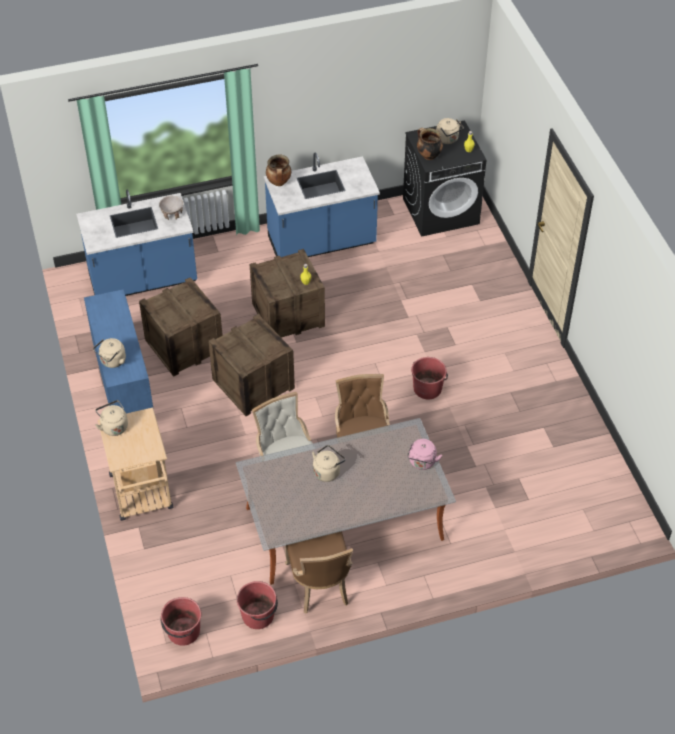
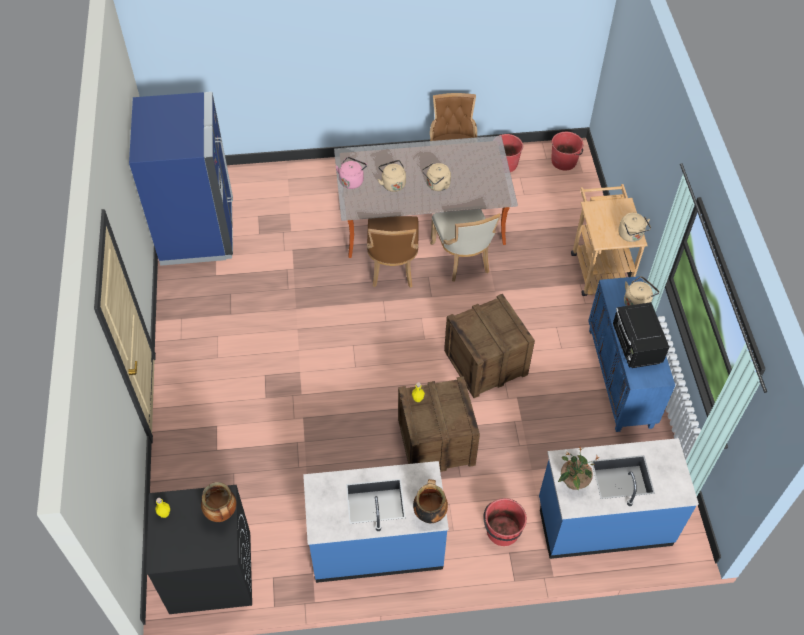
camera: 170 degrees left, 5 degrees up
(116, 323) = (636, 346): none -> black microwave
(172, 214) = (573, 481): beige bowl -> potted plant
(184, 345) = (556, 420): crate -> none
(427, 388) = (310, 330): red bucket -> red bucket (502, 531)
(448, 139) = (184, 538): beige kettle -> beige kettle (392, 183)
(586, 472) = (197, 230): none -> blue fridge

